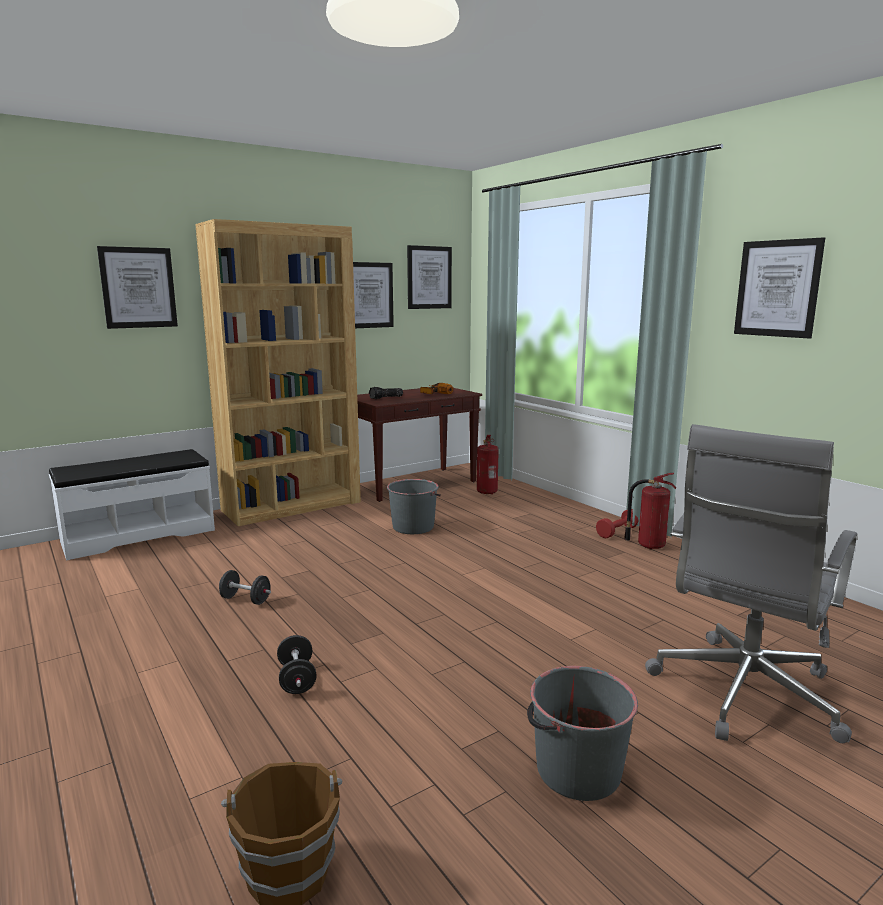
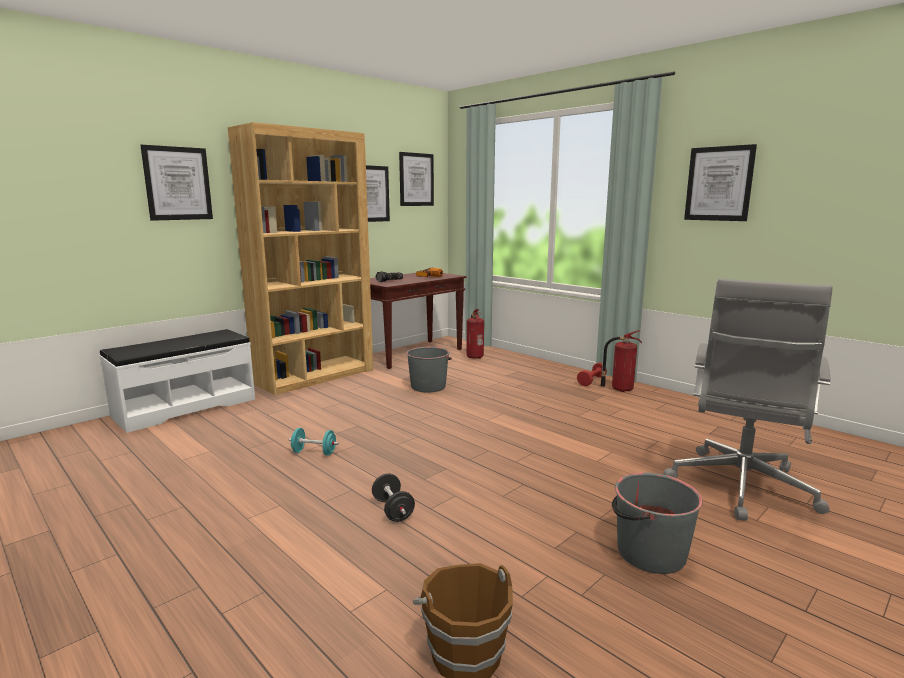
camera: 10 degrees left, 0 degrees up
(245, 600) = (314, 452): black dumbbell -> turquoise dumbbell

